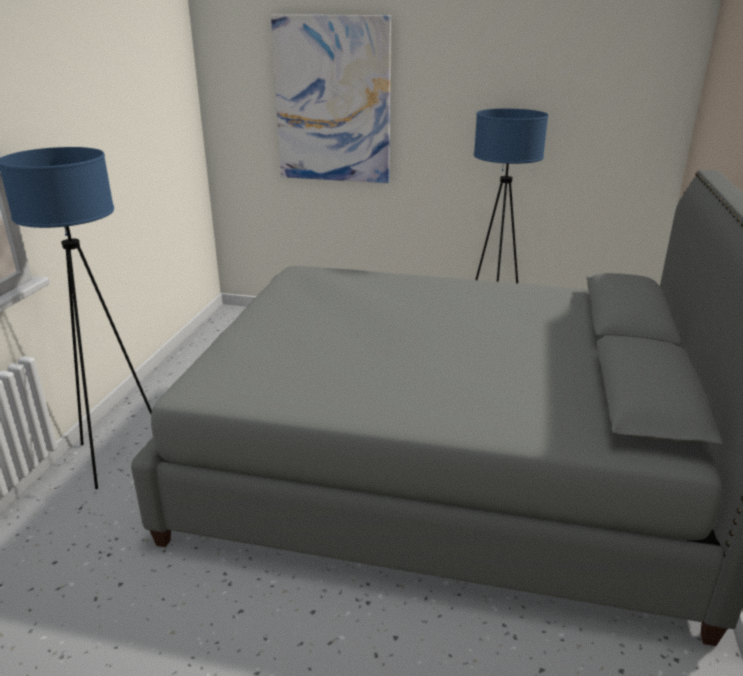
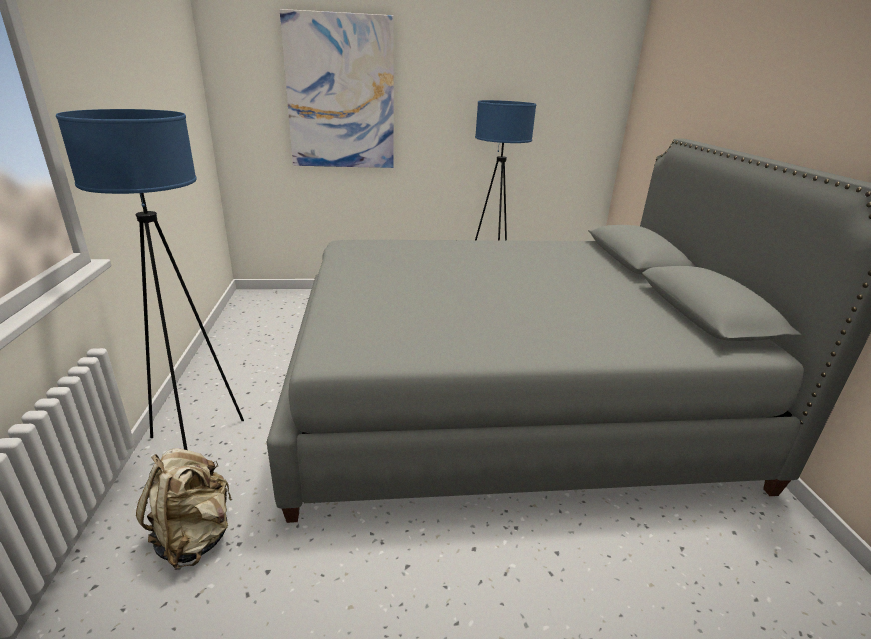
camera: 20 degrees left, 0 degrees up
(77, 539) = (194, 536): none -> beige backpack

